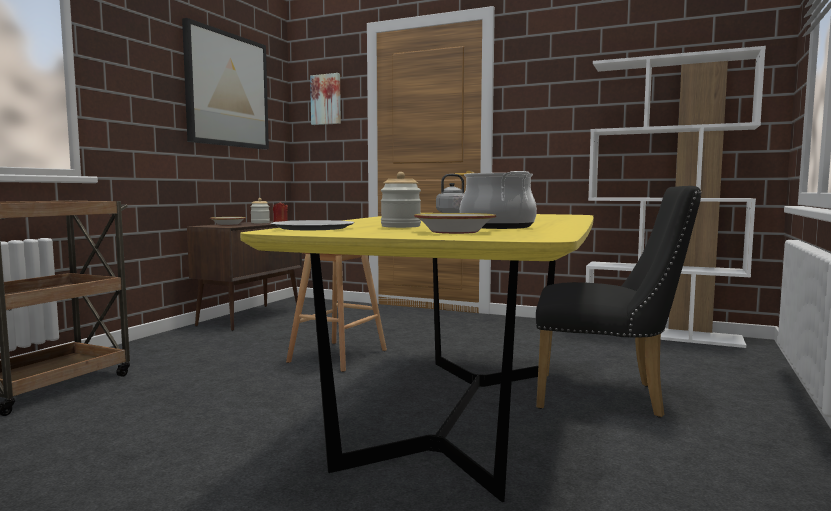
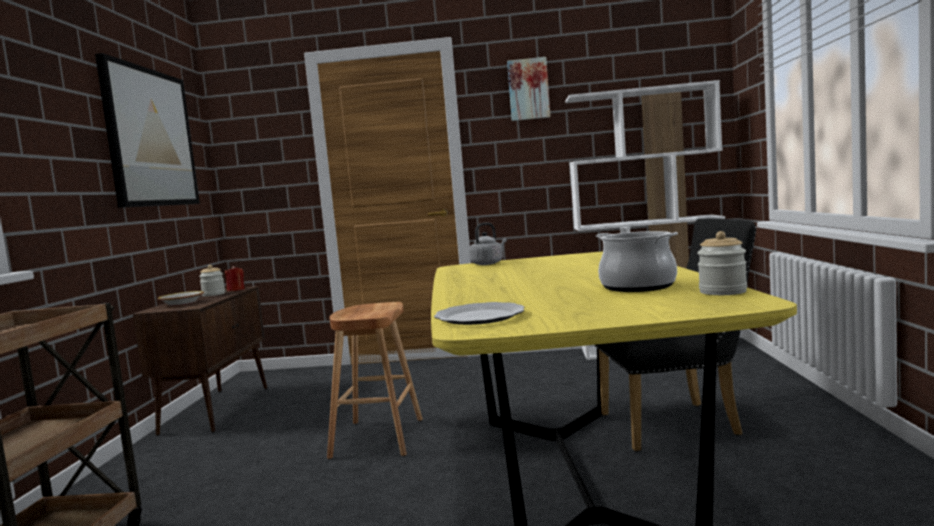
camera: 20 degrees left, 0 degrees up
(326, 99) = (260, 140): picture -> picture (528, 89)
(400, 226) = (551, 300): jar -> jar (723, 292)
(455, 232) = (643, 303): bowl -> none

